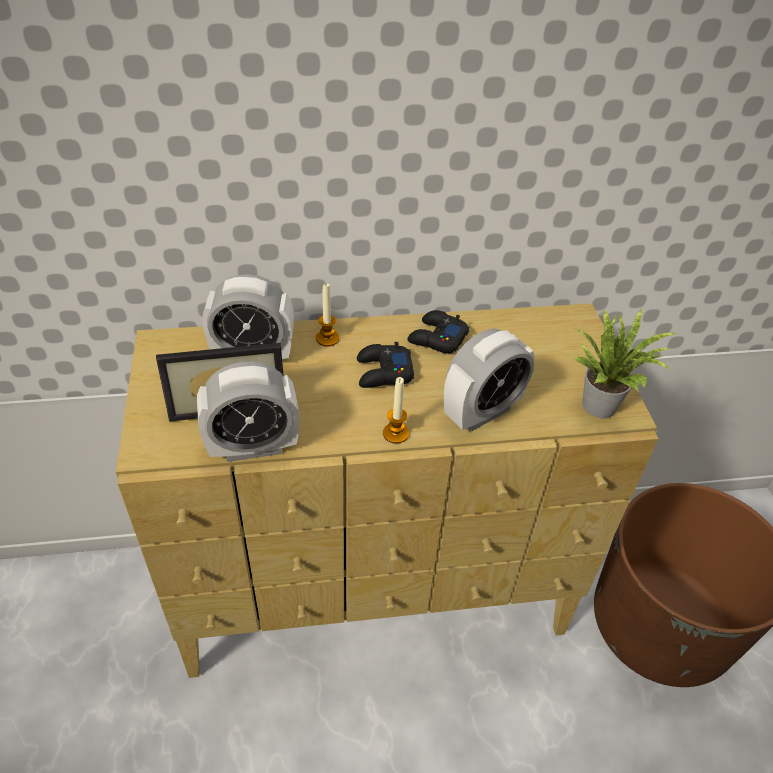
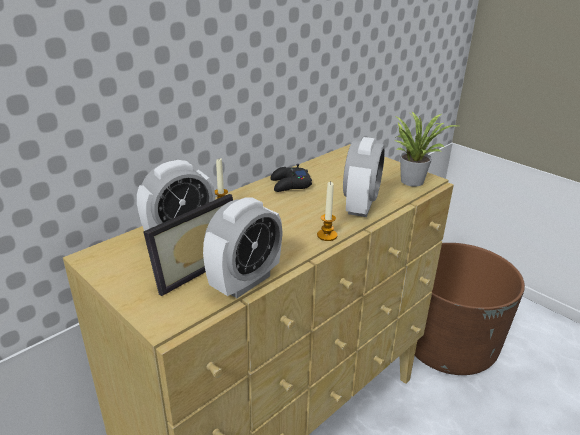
camera: 35 degrees left, 15 degrees down
(383, 372) = (280, 211): black game controller -> none

